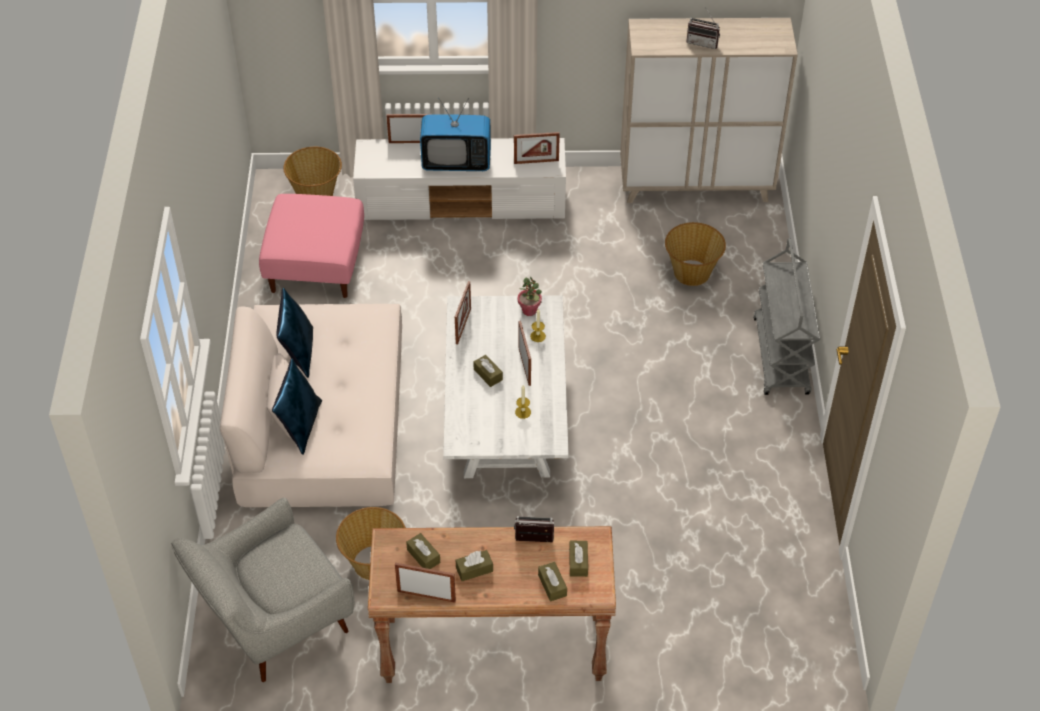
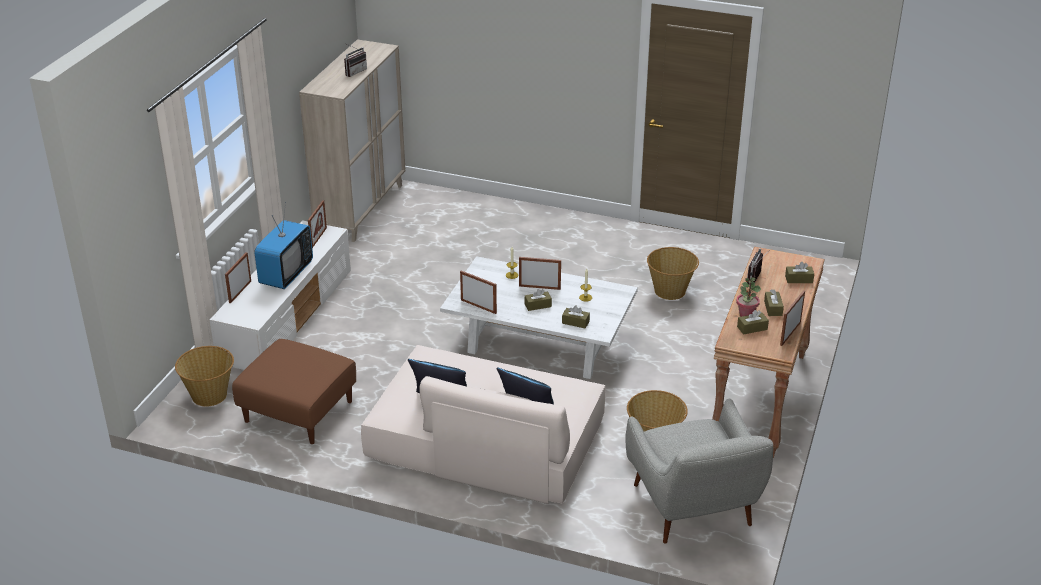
camera: 70 degrees left, 15 degrees down
(315, 265) = (298, 411): pink ottoman -> brown ottoman
(529, 310) = (482, 273): potted plant -> potted plant (746, 314)
(578, 562) = (782, 265): brown tissue box -> brown tissue box (575, 322)
(691, 273) = (449, 232): basket -> basket (670, 291)
(781, 356) = (553, 217): grey cart -> none

